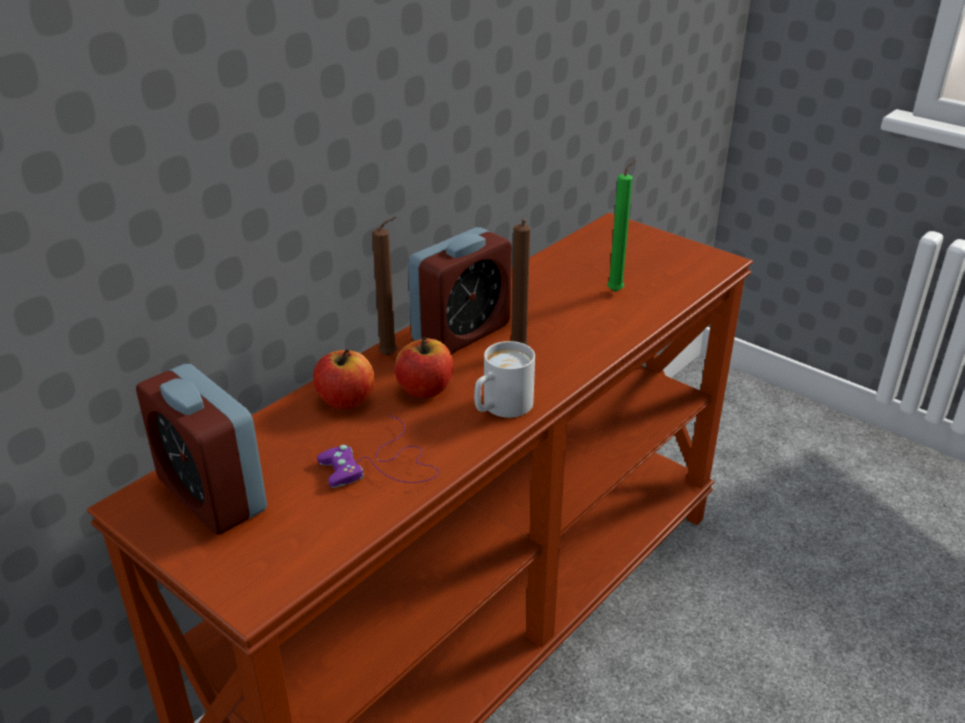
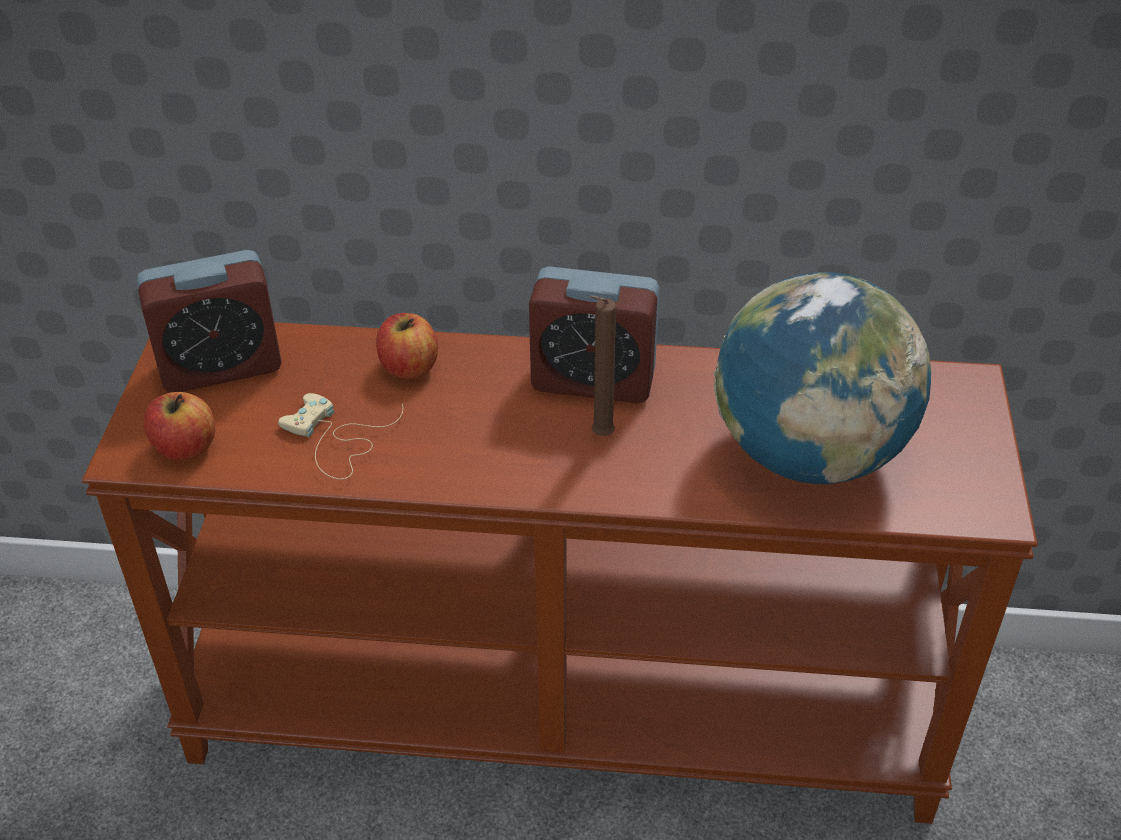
camera: 55 degrees right, 10 degrees up
(212, 495) = (221, 367): alarm clock -> alarm clock turned 120 degrees counterclockwise
(383, 465) = (337, 439): purple game controller -> beige game controller
(391, 355) = (506, 356): brown candle -> none
(425, 389) = (472, 406): apple -> apple (185, 447)
(500, 408) = (488, 471): white mug -> none
(617, 291) = (809, 454): green candle -> globe

